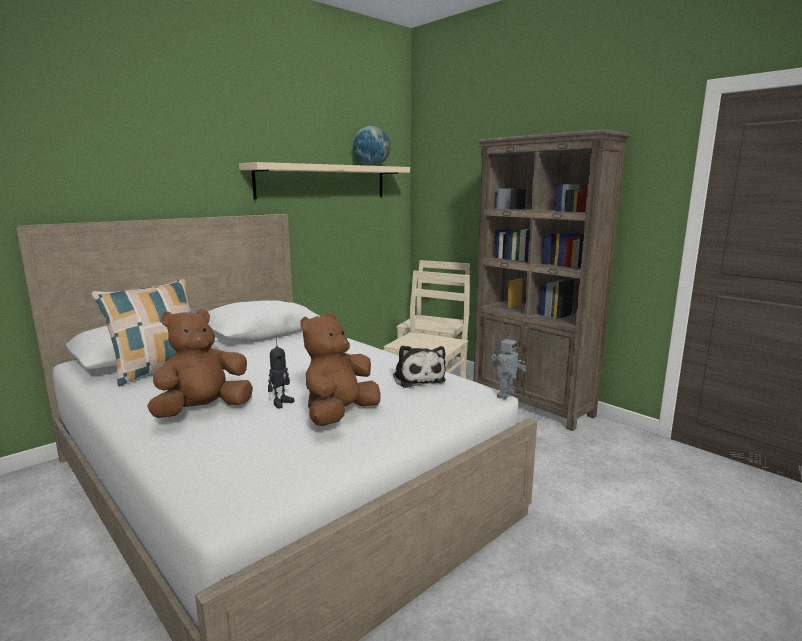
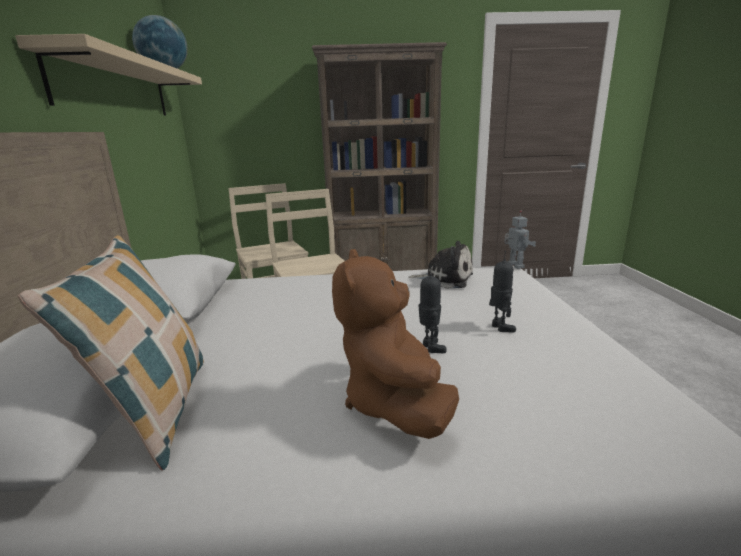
camera: 50 degrees left, 5 degrees up
(340, 415) = (499, 328): brown plush toy -> toy robot

